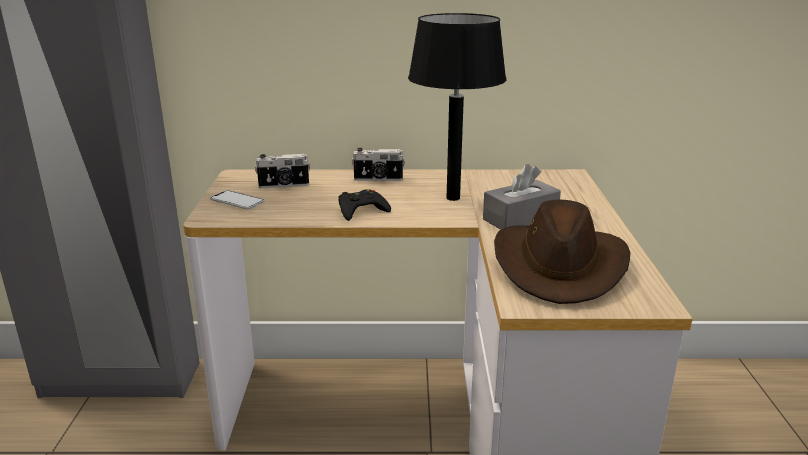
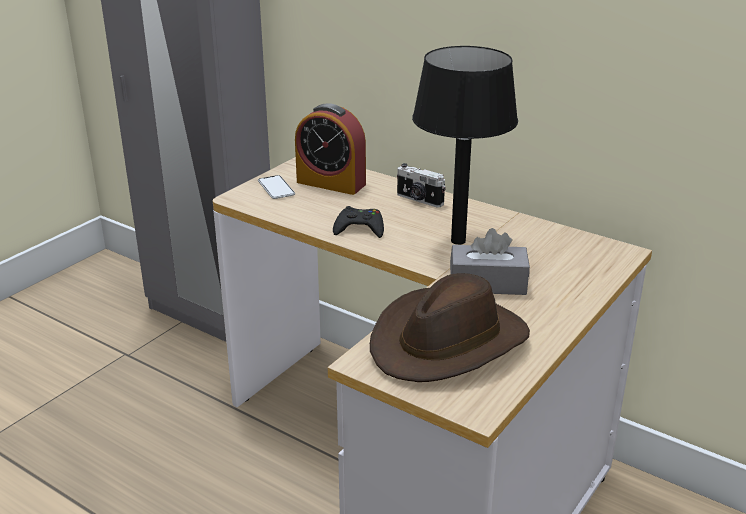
camera: 35 degrees right, 5 degrees up
(284, 185) = (331, 183): camera -> alarm clock

